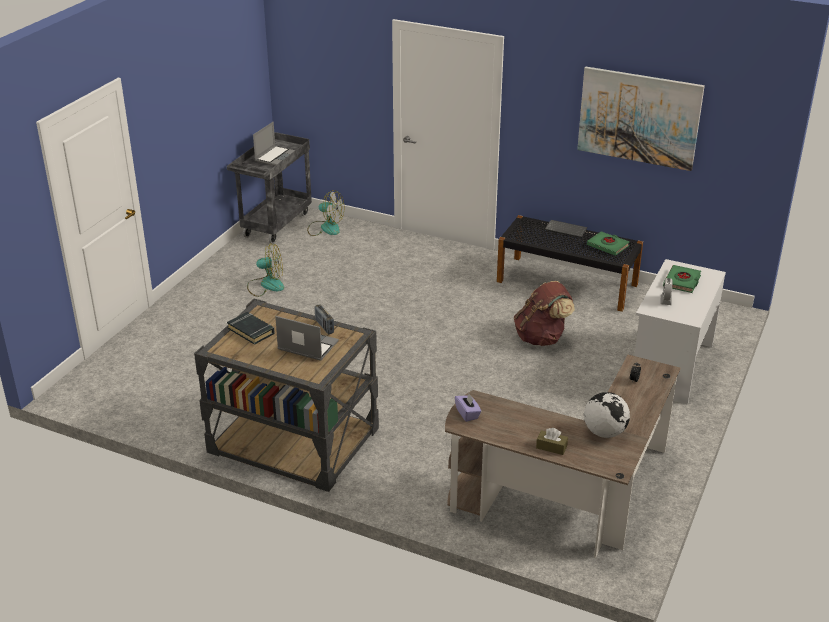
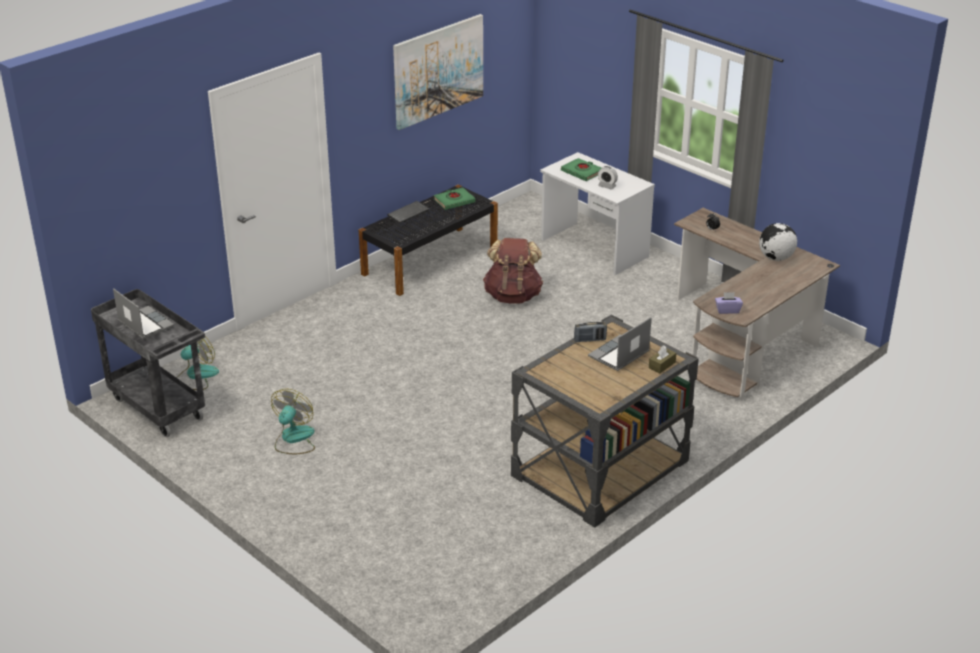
camera: 70 degrees left, 0 degrees up
(251, 331) = (575, 382): black book -> none
(551, 447) = (786, 284): brown tissue box -> brown tissue box (662, 365)

